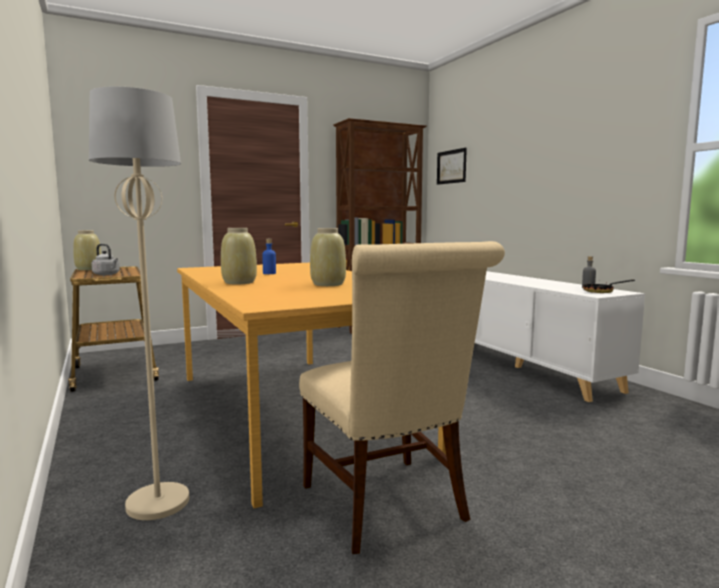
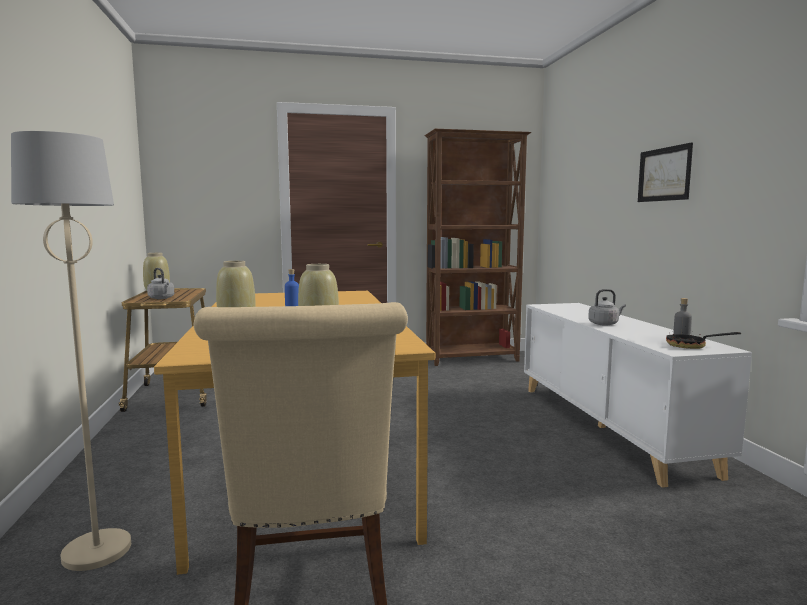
camera: 15 degrees right, 0 degrees up
(451, 166) = (561, 178): picture -> picture (664, 174)
(521, 282) = (604, 324): none -> grey kettle

